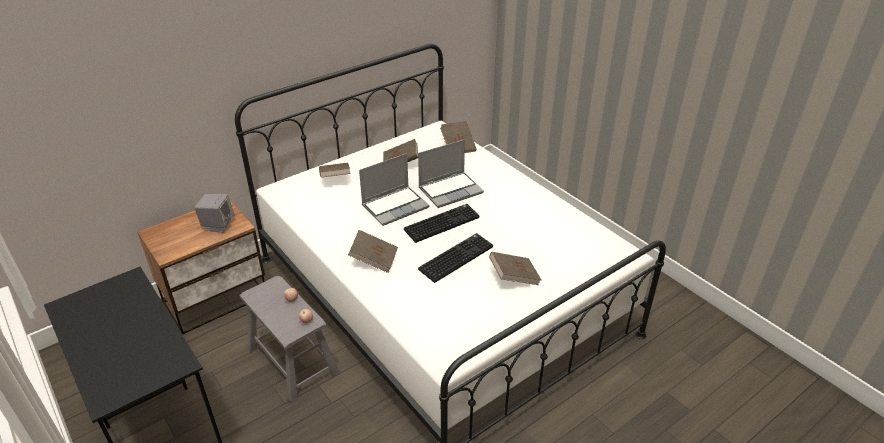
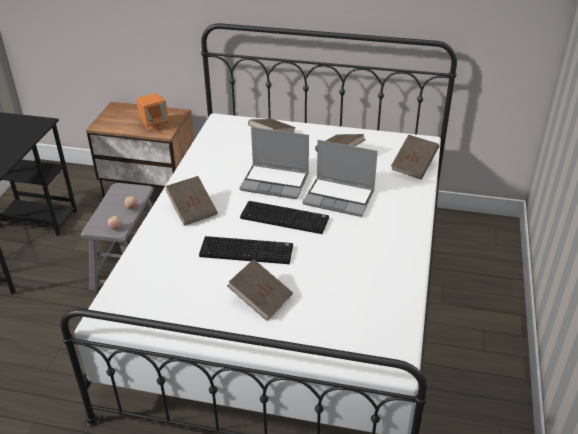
camera: 50 degrees right, 0 degrees up
(218, 225) = (154, 124): grey speaker -> orange speaker

